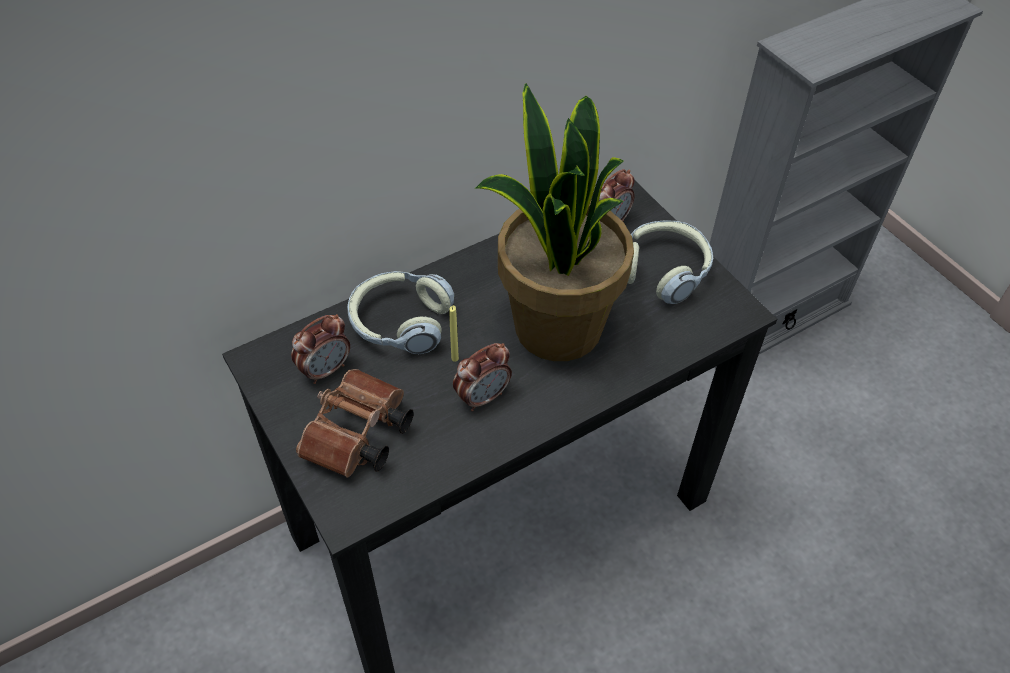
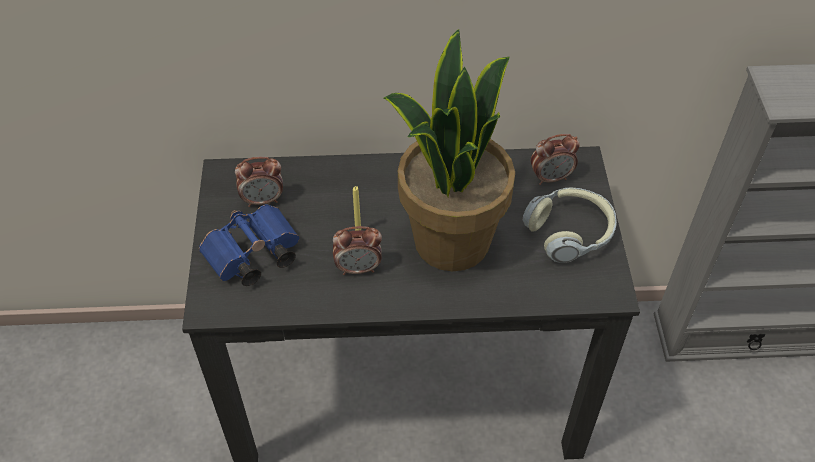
camera: 30 degrees right, 0 degrees up
(357, 438) = (251, 257): brown binoculars -> blue binoculars
(400, 322) = (337, 188): headphones -> none

